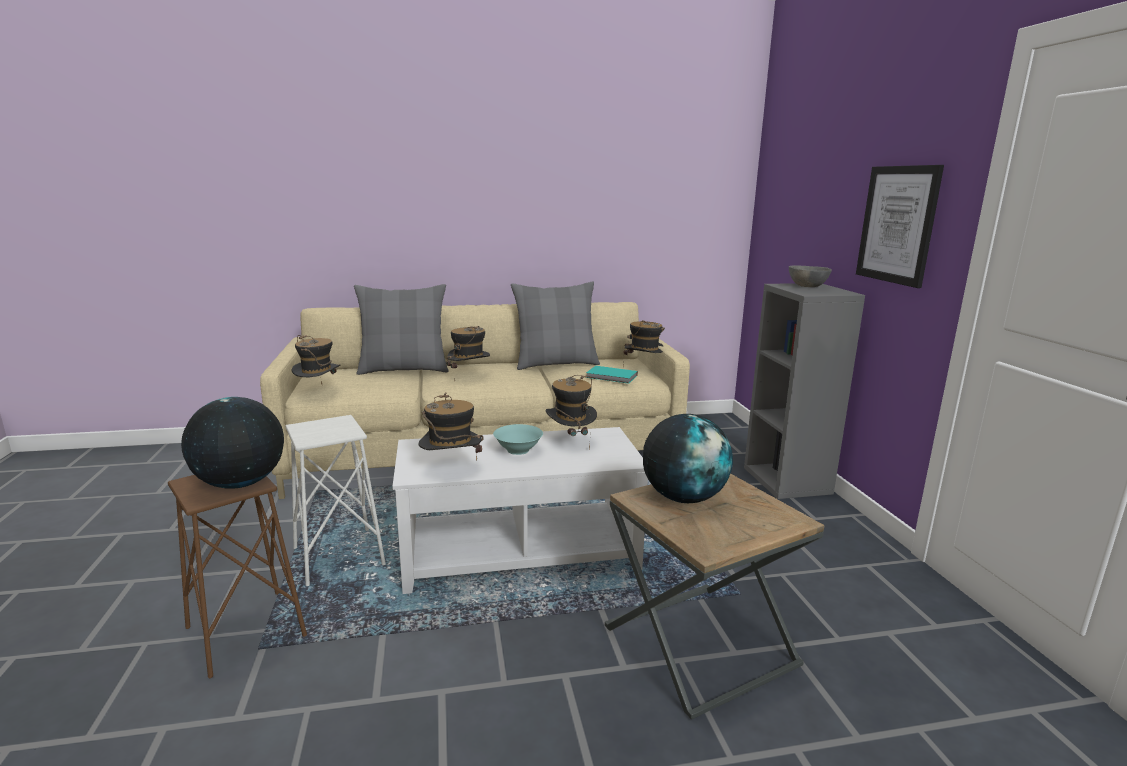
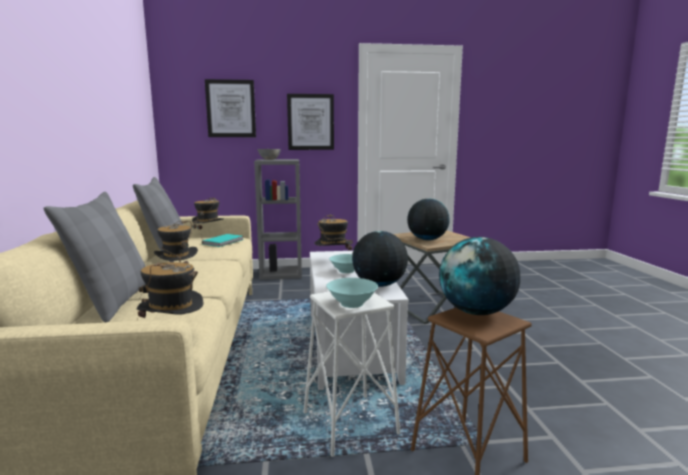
camera: 85 degrees left, 5 degrees down
(311, 429) = (351, 304): none -> turquoise bowl
(451, 469) = (379, 285): hat -> globe
(811, 194) = (231, 109): none -> picture

